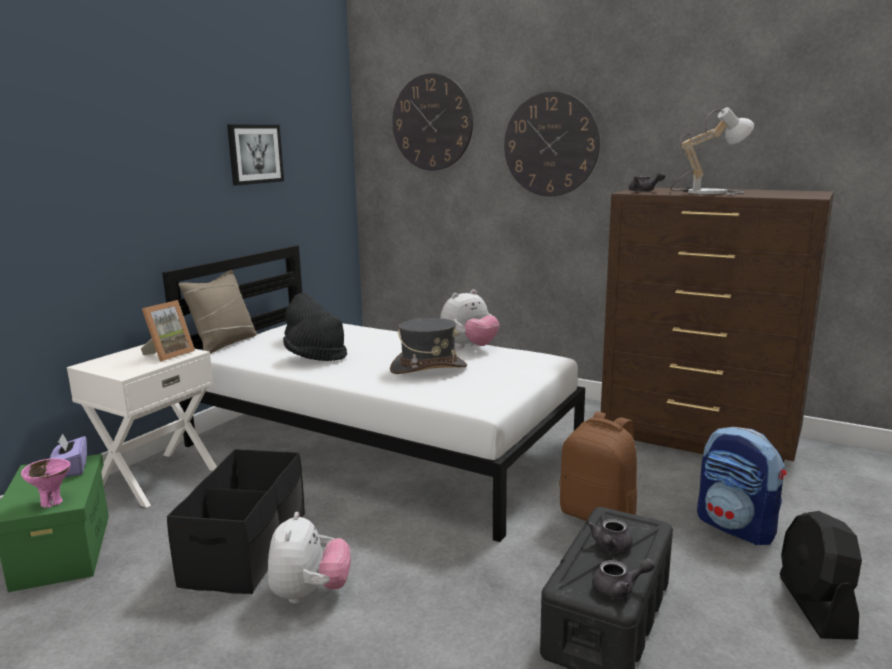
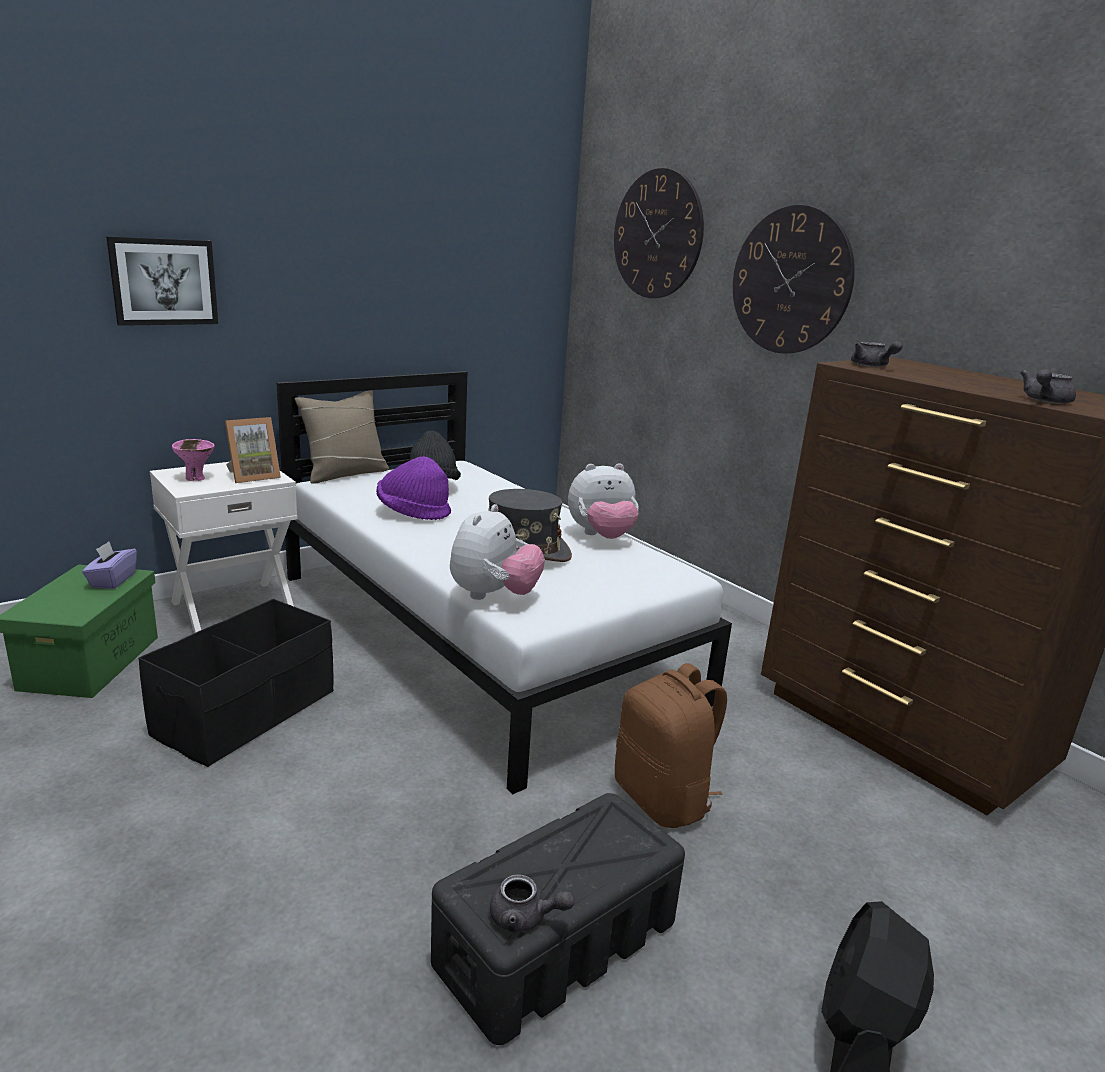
camera: 20 degrees right, 5 degrees up
(52, 502) = (62, 612): pink bowl -> pink bowl (196, 478)
(255, 154) = (422, 255): picture -> picture (164, 282)
(309, 593) = (261, 787): plush toy -> plush toy (493, 596)
(315, 358) = (413, 512): black hat -> purple hat
(610, 547) = (570, 855): grey teapot -> grey teapot (1044, 401)
(707, 192) = (964, 380): table lamp -> none
(737, 527) = (842, 879): backpack -> none

